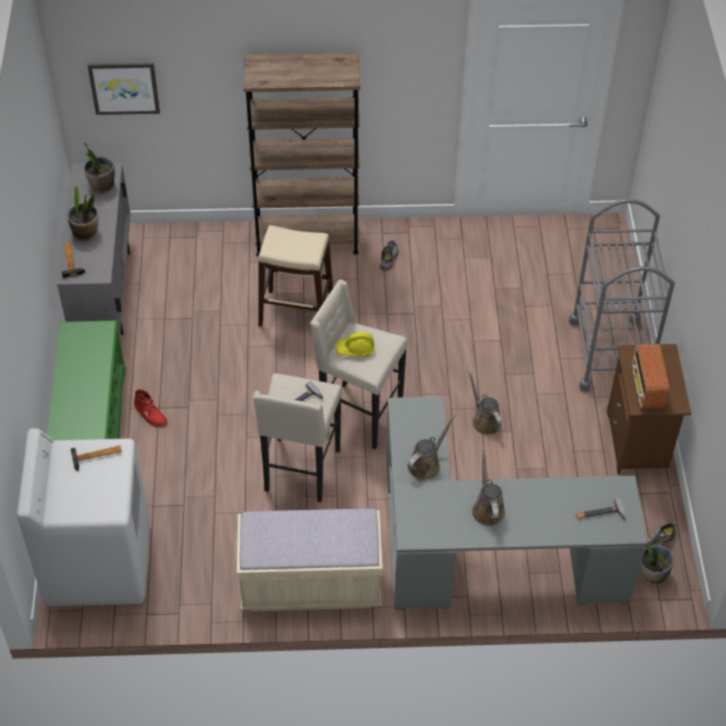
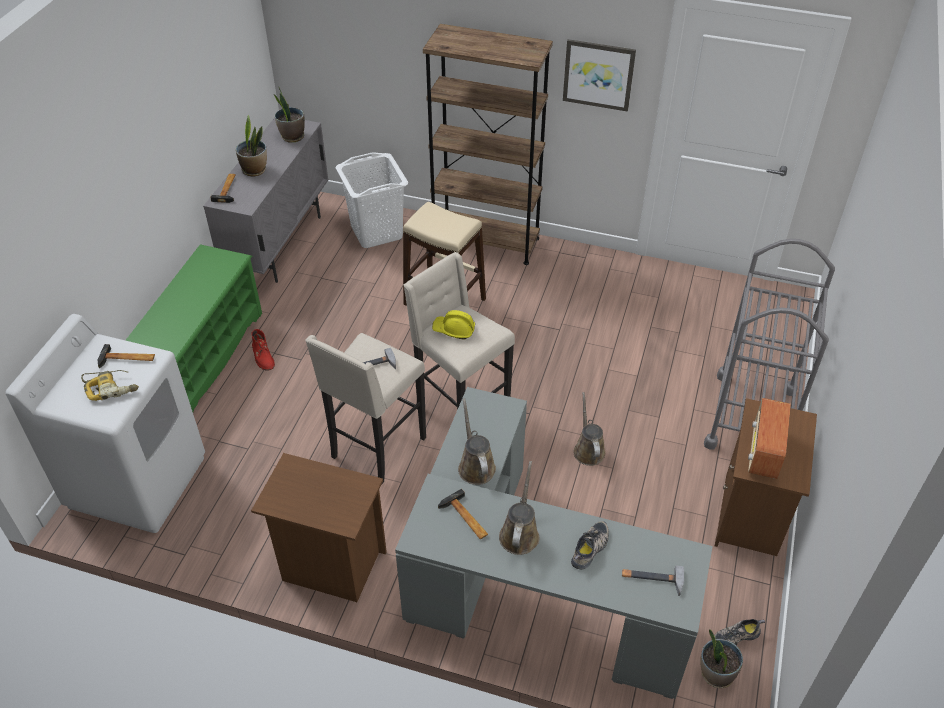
camera: 20 degrees right, 5 degrees down
(99, 485) = (111, 387): none -> power drill
(124, 87) = (329, 43): picture -> picture (598, 74)
(195, 255) = (377, 231): none -> white laundry basket
(311, 584) = (330, 565): beige bench -> brown nightstand
(389, 258) = (557, 275): shoe -> shoe (591, 549)
(426, 464) = (475, 465): brown watering can -> brown watering can turned 75 degrees counterclockwise
(440, 510) = (465, 519): none -> hammer

